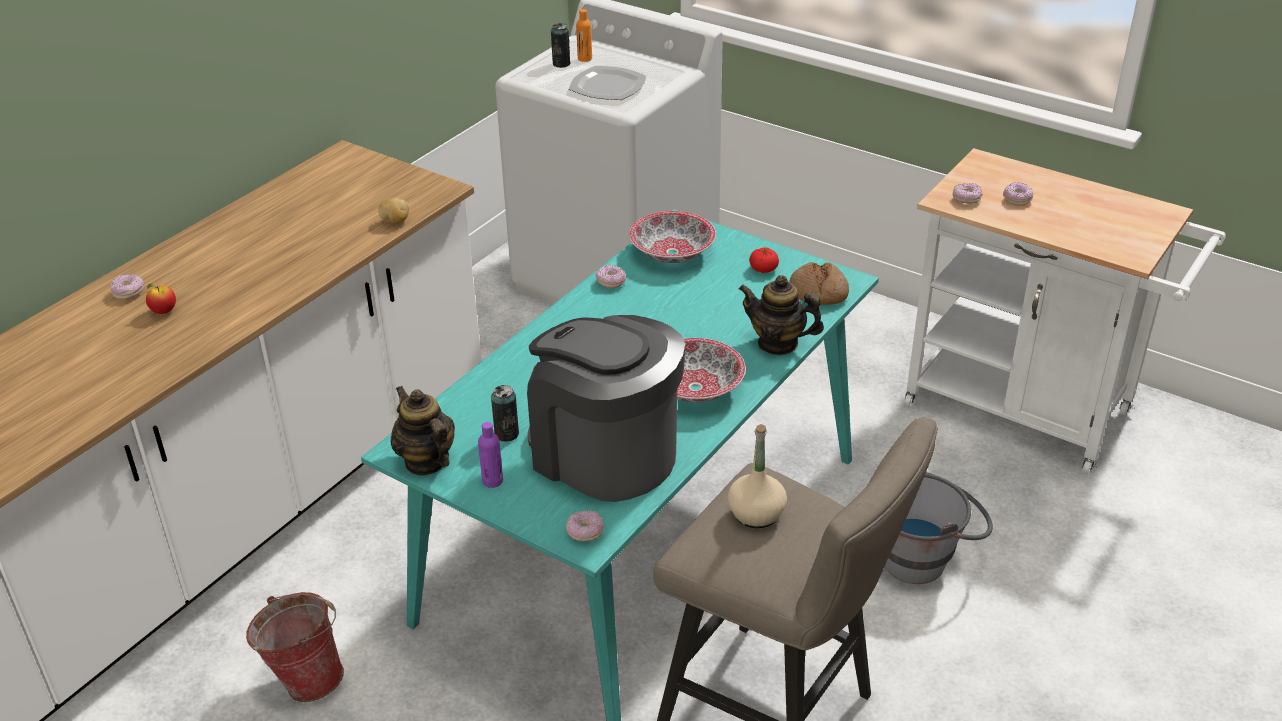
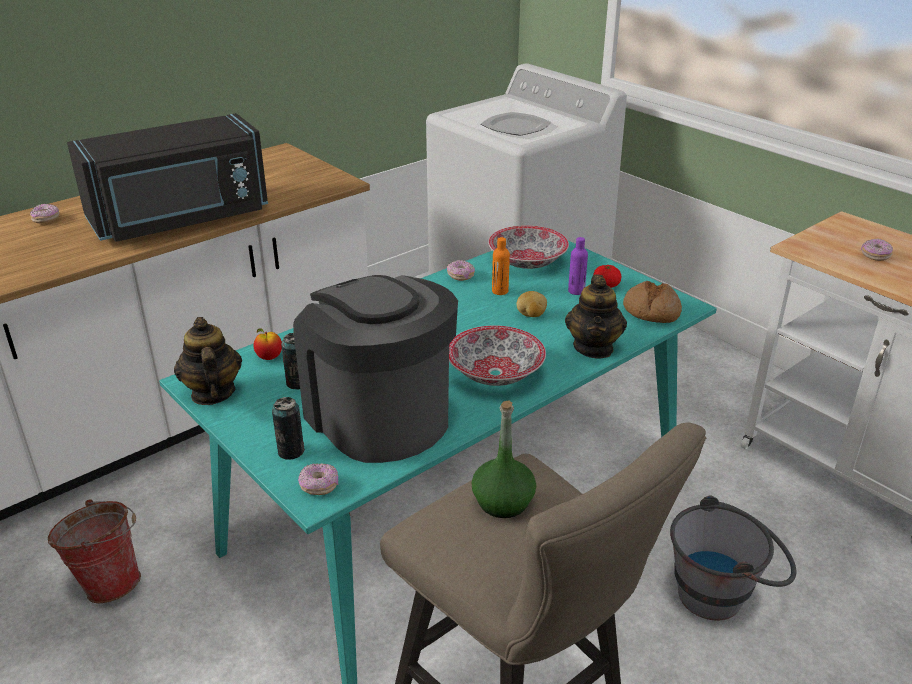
camera: 15 degrees right, 5 degrees down
(164, 311) = (61, 235): apple -> apple (269, 357)
(289, 267) = (181, 219): none -> black microwave
(395, 221) = (289, 199): potato -> potato (531, 315)
(492, 481) = (260, 421): purple bottle -> purple bottle (576, 291)
(561, 64) = (485, 109): can -> can (291, 451)
(585, 59) = (507, 108): orange bottle -> orange bottle (500, 291)
(756, 514) = (503, 502): beige bottle -> green bottle
(778, 343) = (594, 348): teapot -> teapot turned 120 degrees counterclockwise
(966, 199) = (822, 249): donut -> none

